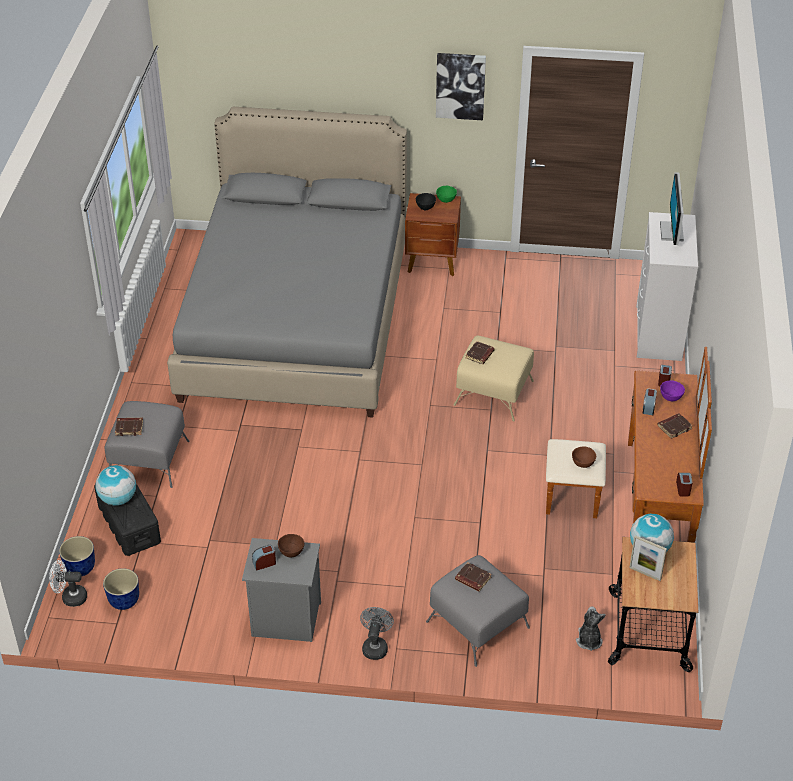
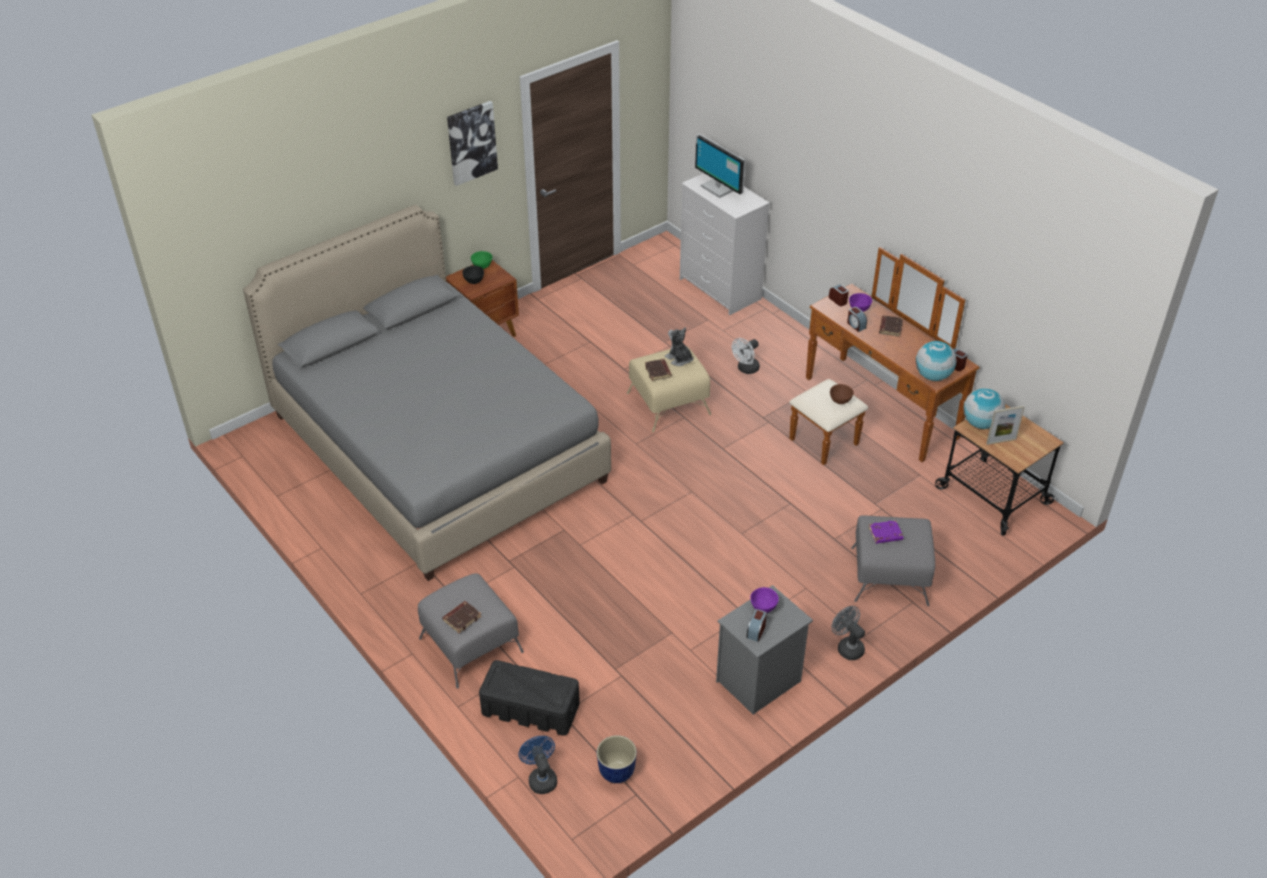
camera: 45 degrees left, 0 degrees up
(70, 597) = (567, 807): white fan -> white fan (746, 369)
(80, 569) = (541, 778): planter -> blue fan
(118, 499) = (519, 688): globe -> globe (933, 376)
(291, 552) = (763, 608): brown bowl -> purple bowl
(472, 579) = (885, 534): brown book -> purple book
(588, 640) = (968, 530): plush toy -> plush toy (679, 359)

